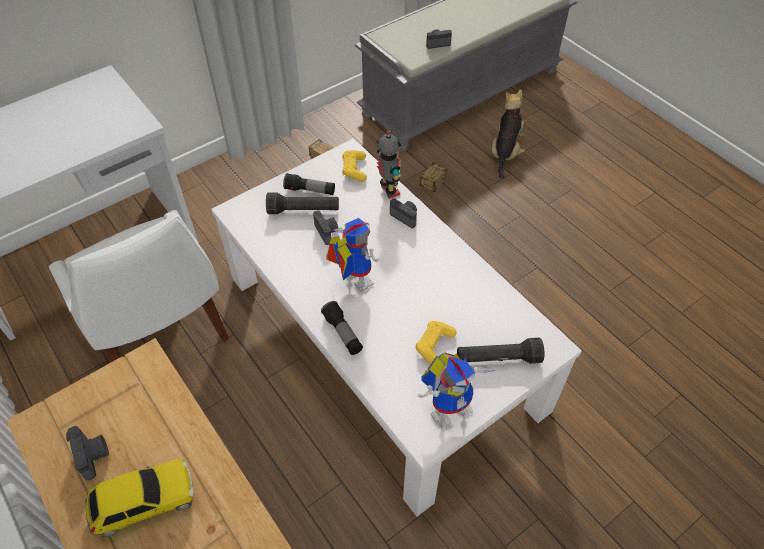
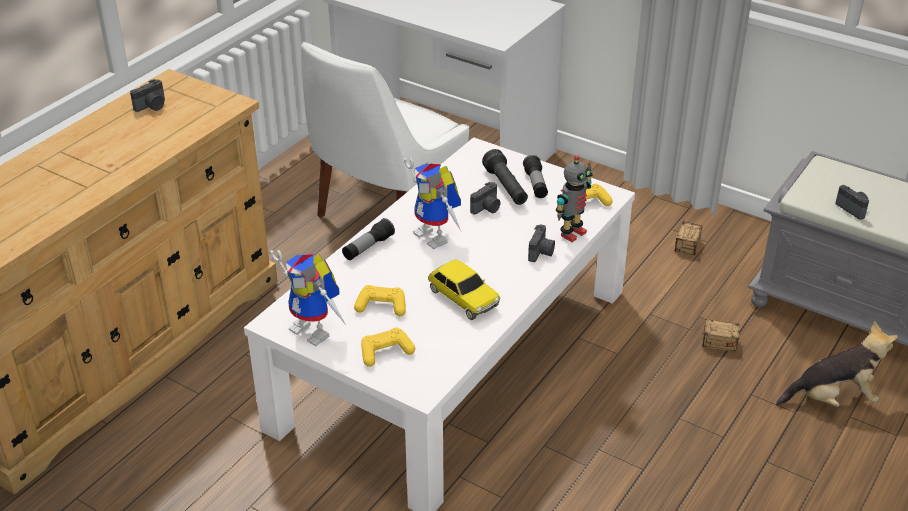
camera: 70 degrees right, 15 degrees down
(144, 502) = (123, 135): toy car -> toy car (463, 298)
(351, 278) = (437, 237): toy robot -> toy robot turned 105 degrees clockwise
(498, 359) = (386, 352): black flashlight -> yellow game controller

